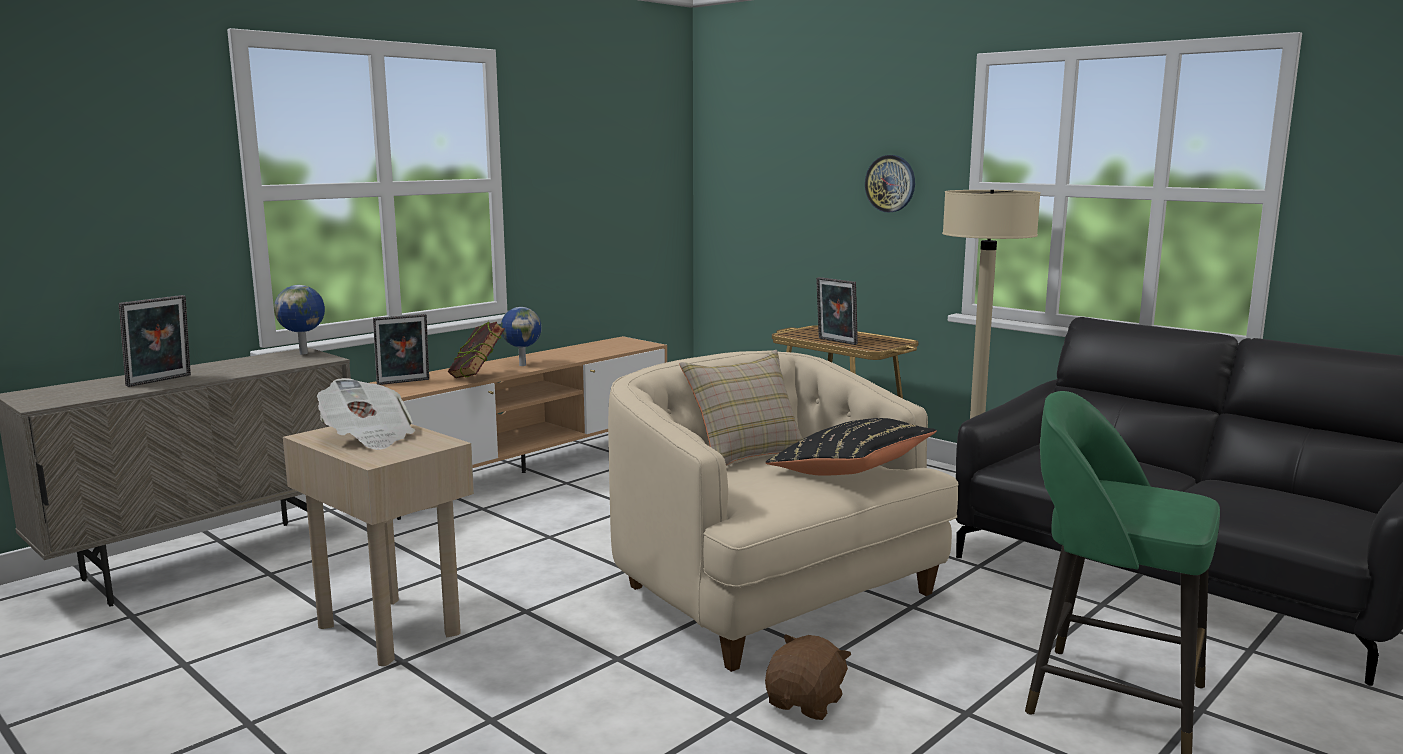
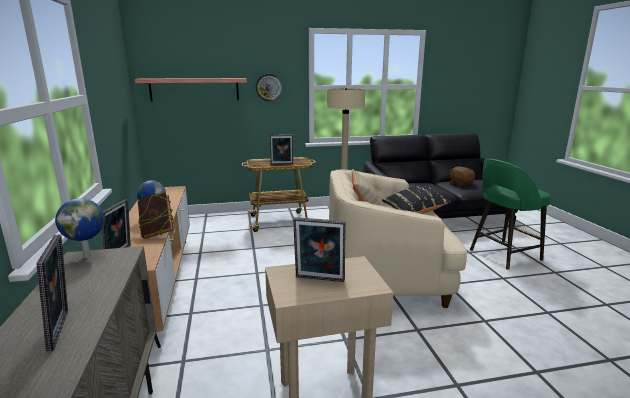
camera: 55 degrees left, 5 degrees up
(368, 438) = (319, 280): newspaper -> picture frame
(772, 182) = (194, 89): none -> shelf
(806, 703) = (482, 302): brown plush toy -> brown plush toy (460, 184)

